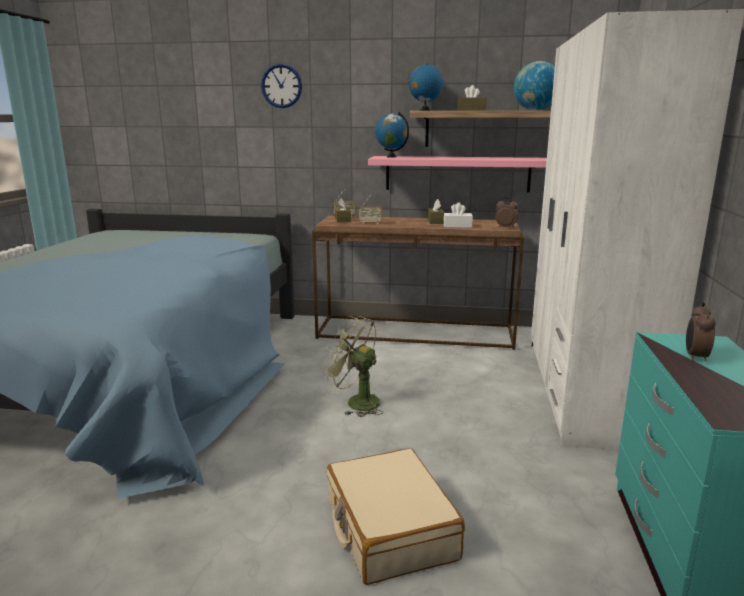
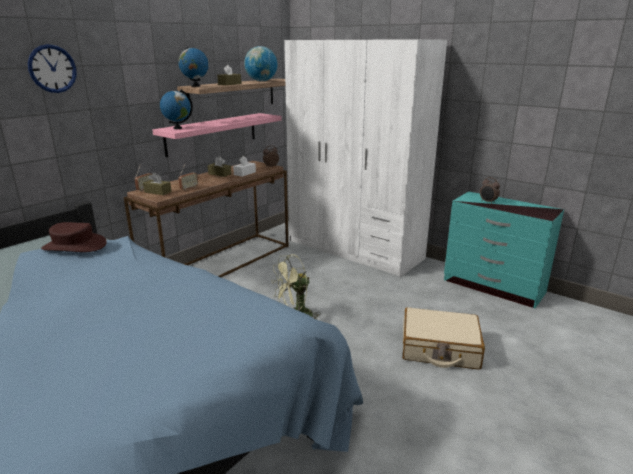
camera: 60 degrees left, 5 degrees up
(219, 239) = (74, 246): none -> brown hat

